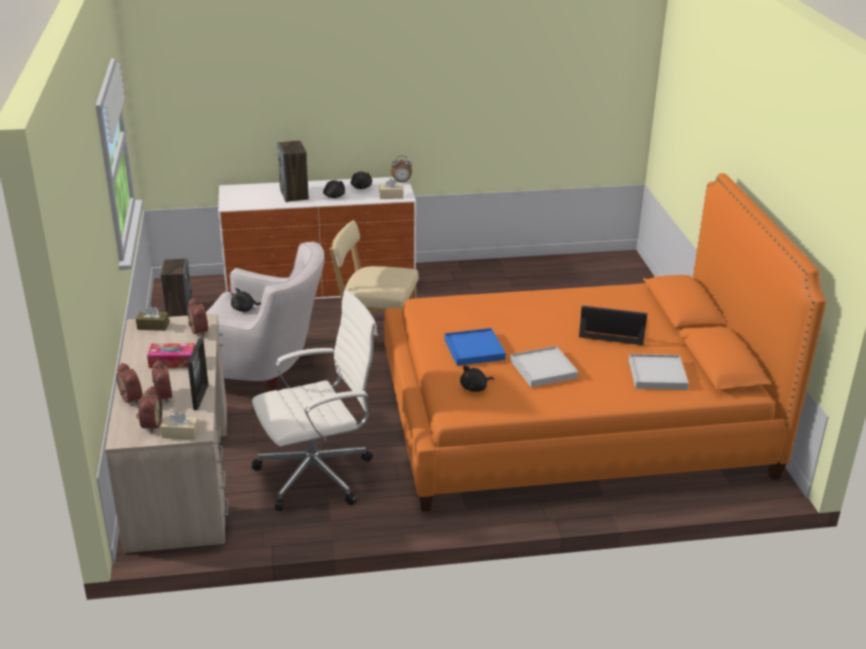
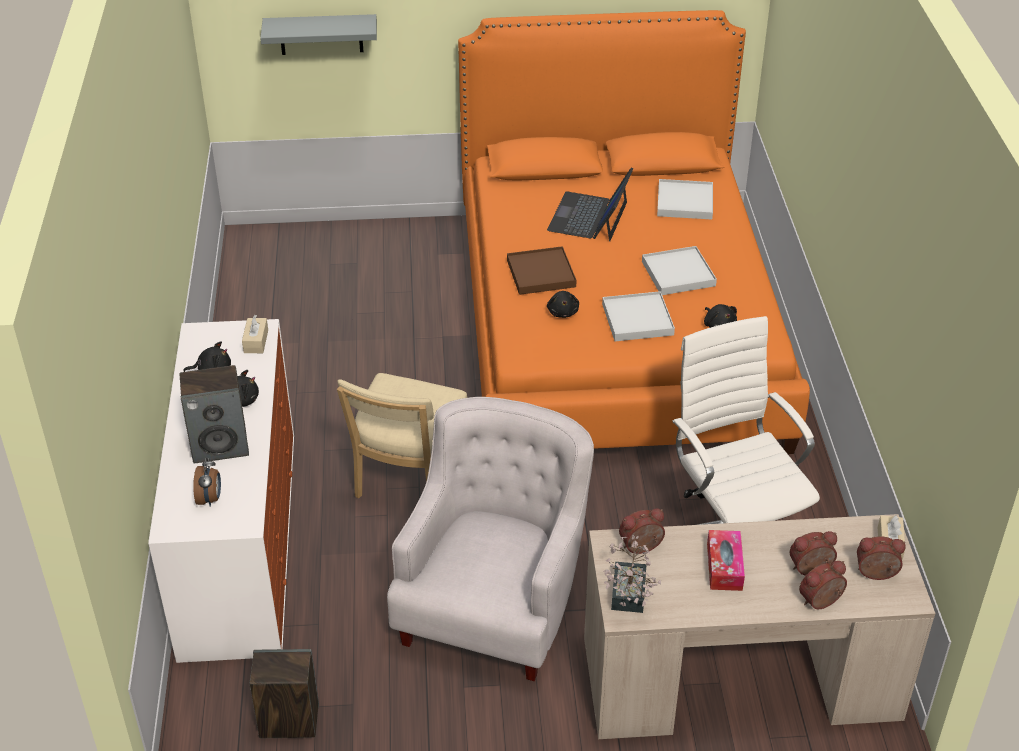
camera: 85 degrees left, 10 degrees up
(153, 326) = (627, 598): brown tissue box -> potted plant
(201, 397) = (807, 531): picture frame -> none
(245, 309) = (460, 557): black plush toy -> black plush toy (563, 312)
(401, 182) = (205, 329): alarm clock -> alarm clock (210, 499)
(474, 349) = (637, 319): blue tray -> white tray
(523, 307) = (540, 273): none -> brown tray
(684, 136) = (321, 34): none -> grey shelf

